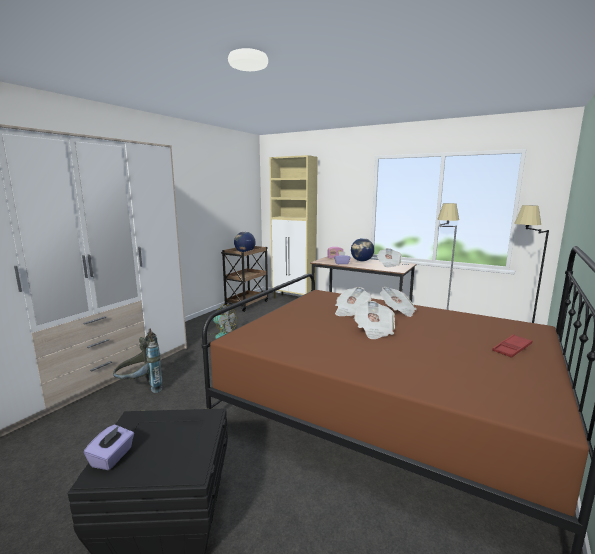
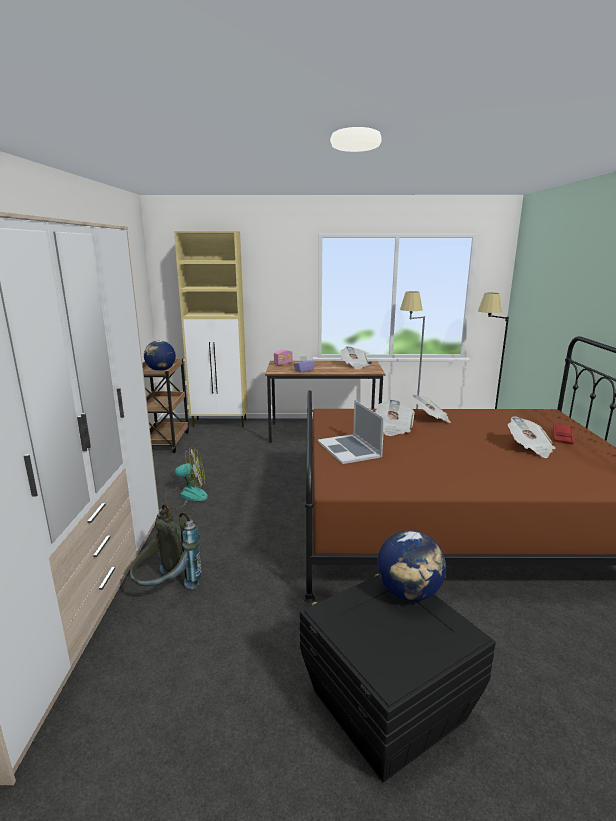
camera: 30 degrees left, 5 degrees up
(112, 457) = (375, 659): purple tissue box -> none
(290, 318) = (349, 449): none -> laptop
(362, 261) = (319, 364): globe -> globe (409, 593)
(374, 331) = (445, 444): newspaper -> newspaper (529, 448)

